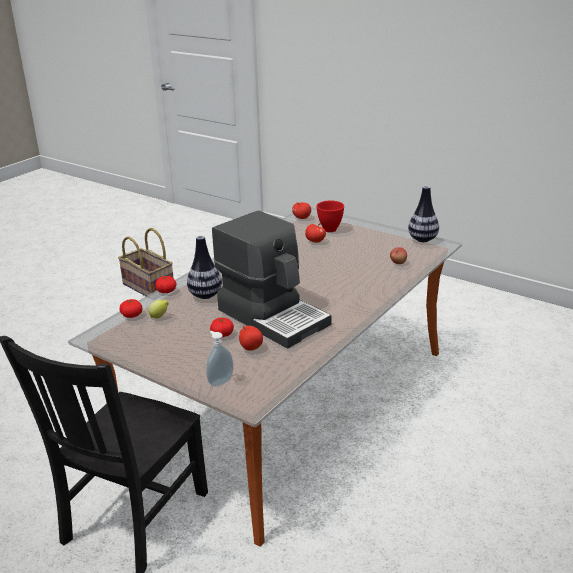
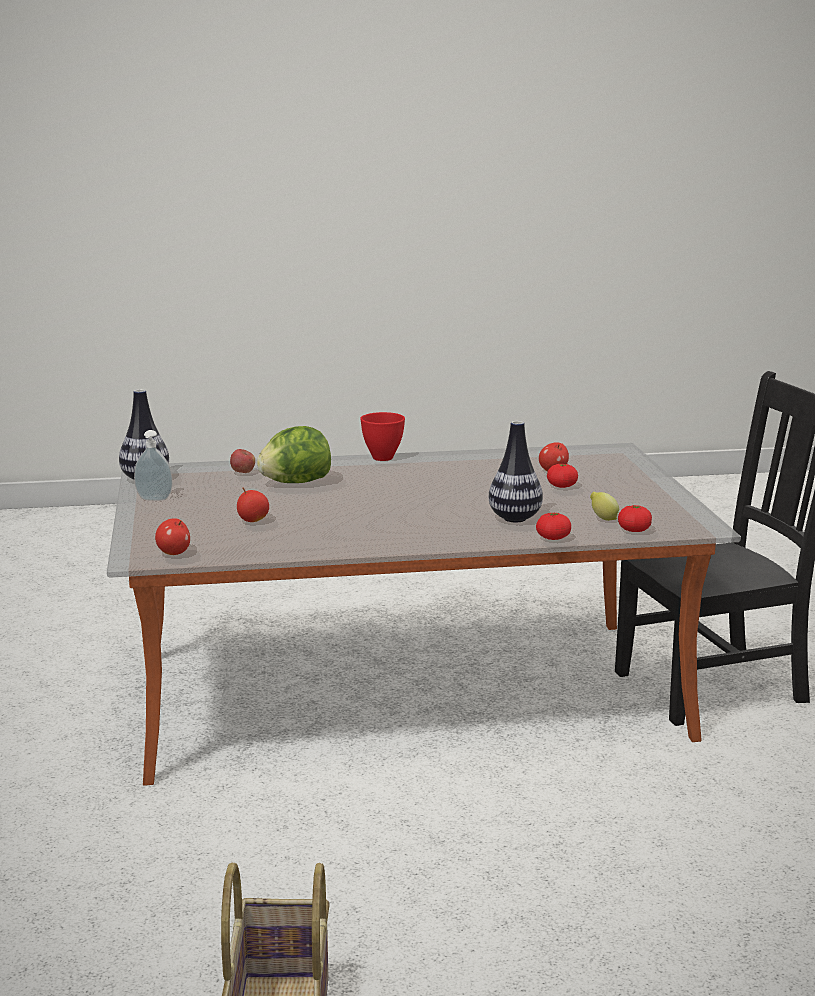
camera: 135 degrees left, 10 degrees down
(220, 381) = (622, 464): soap dispenser -> soap dispenser (153, 499)
(273, 316) = (482, 481): coffee machine -> none
(329, 230) = (194, 525): red bowl -> red bowl (384, 458)
(358, 268) = (295, 483): none -> lettuce

